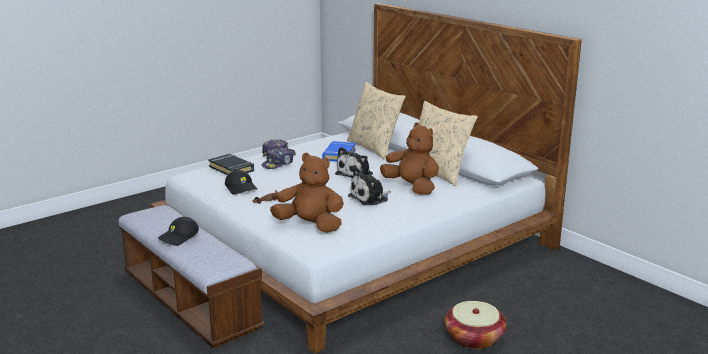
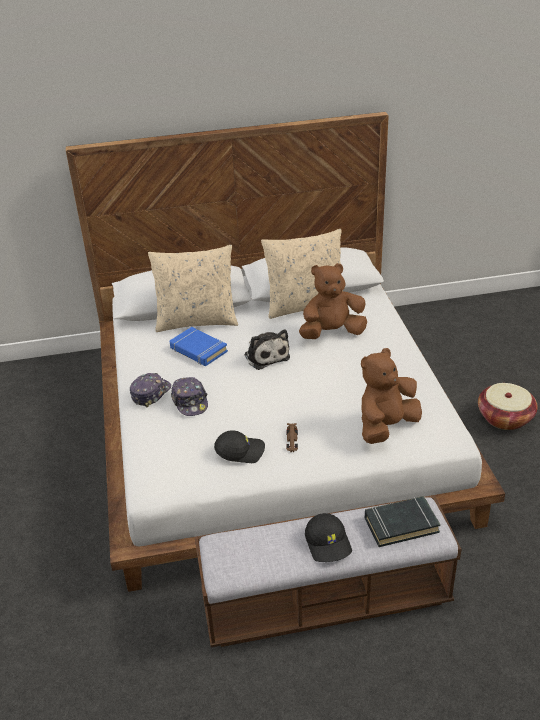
camera: 60 degrees left, 15 degrees up
(231, 168) = (173, 443): black book -> black book (401, 524)
(370, 198) = (341, 366): plush toy -> none

